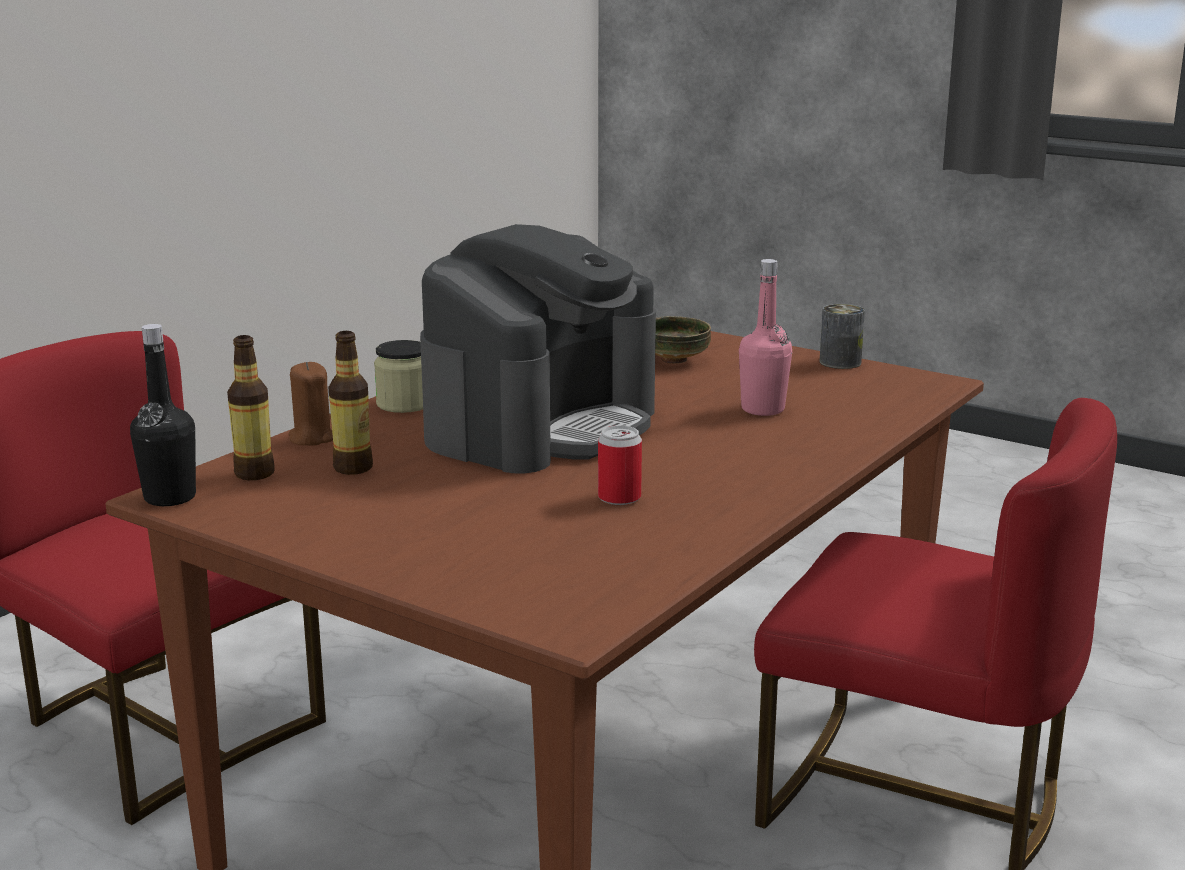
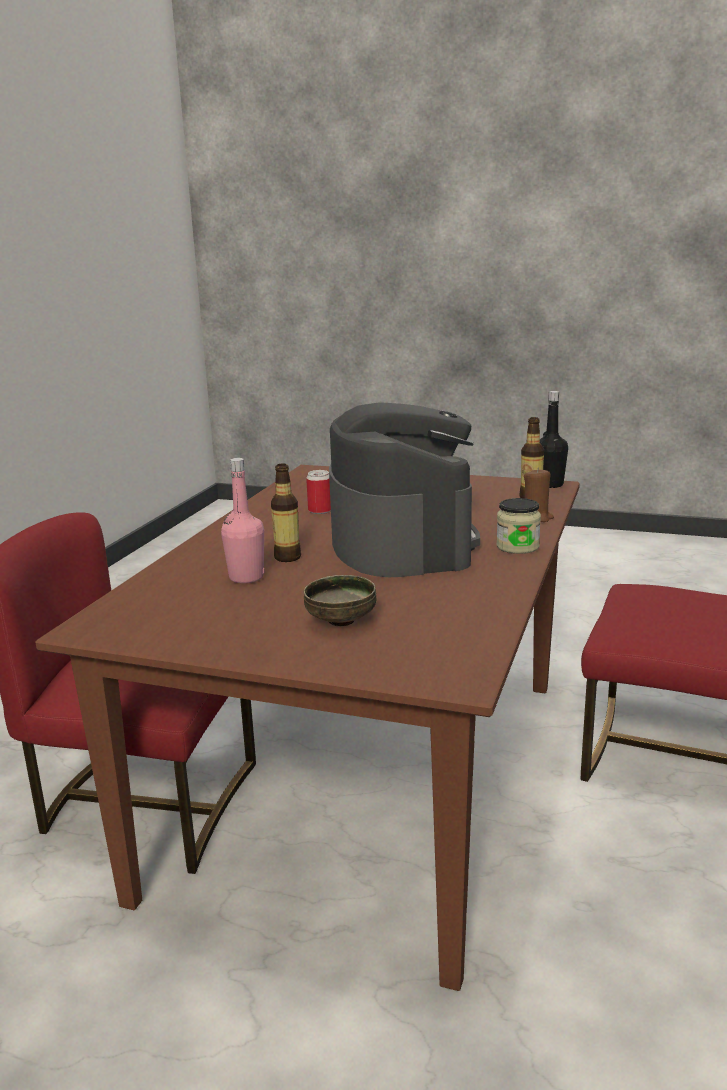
camera: 165 degrees right, 0 degrees up
(353, 468) = (483, 506): bottle -> bottle (287, 557)
(541, 426) = (401, 543): coffee machine -> coffee machine turned 150 degrees clockwise
(840, 362) = (172, 643): can -> none

